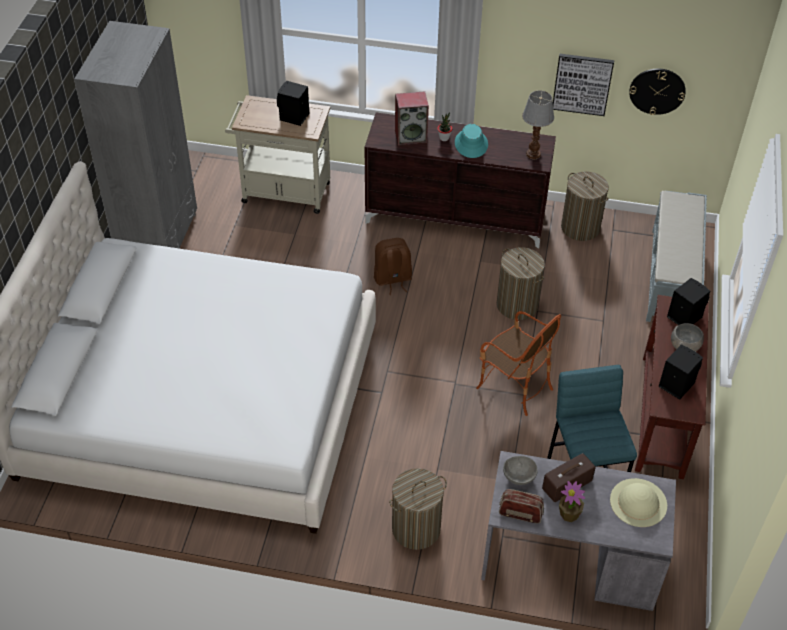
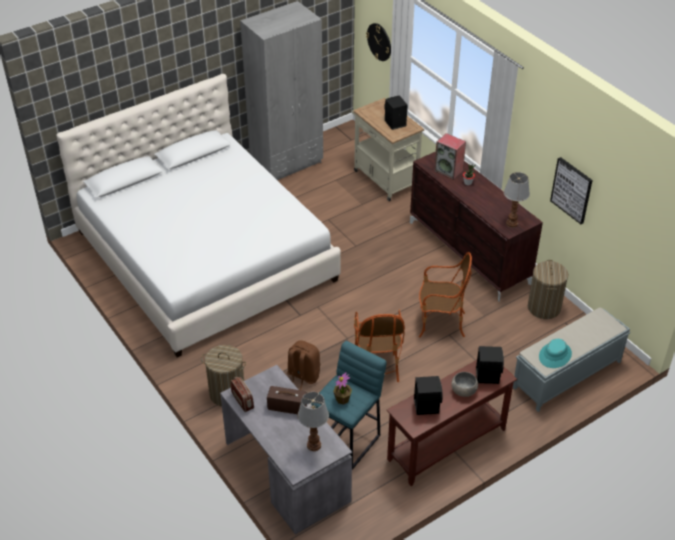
camera: 45 degrees right, 5 degrees down
(392, 280) = (384, 262): brown backpack -> brown backpack (302, 376)
(471, 144) = (480, 195): turquoise hat -> turquoise hat (555, 355)
(517, 305) = (440, 323): laundry basket -> armchair
(518, 477) = (267, 383): grey bowl -> none
(569, 514) = (267, 421): potted plant -> potted plant (342, 399)
(638, 502) = (313, 445): beige hat -> table lamp
(657, 91) = (617, 221): wall clock -> wall clock (379, 42)

